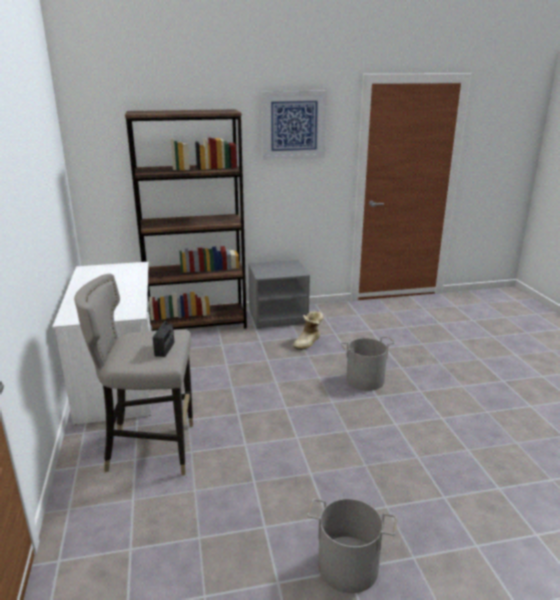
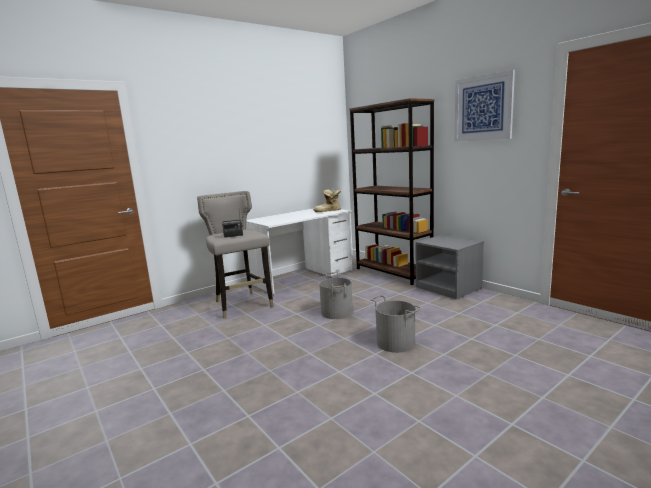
camera: 65 degrees right, 10 degrees down
(308, 343) = (424, 308): boot -> boot (328, 211)
(348, 567) = (156, 388): grey bucket -> grey bucket (336, 312)

